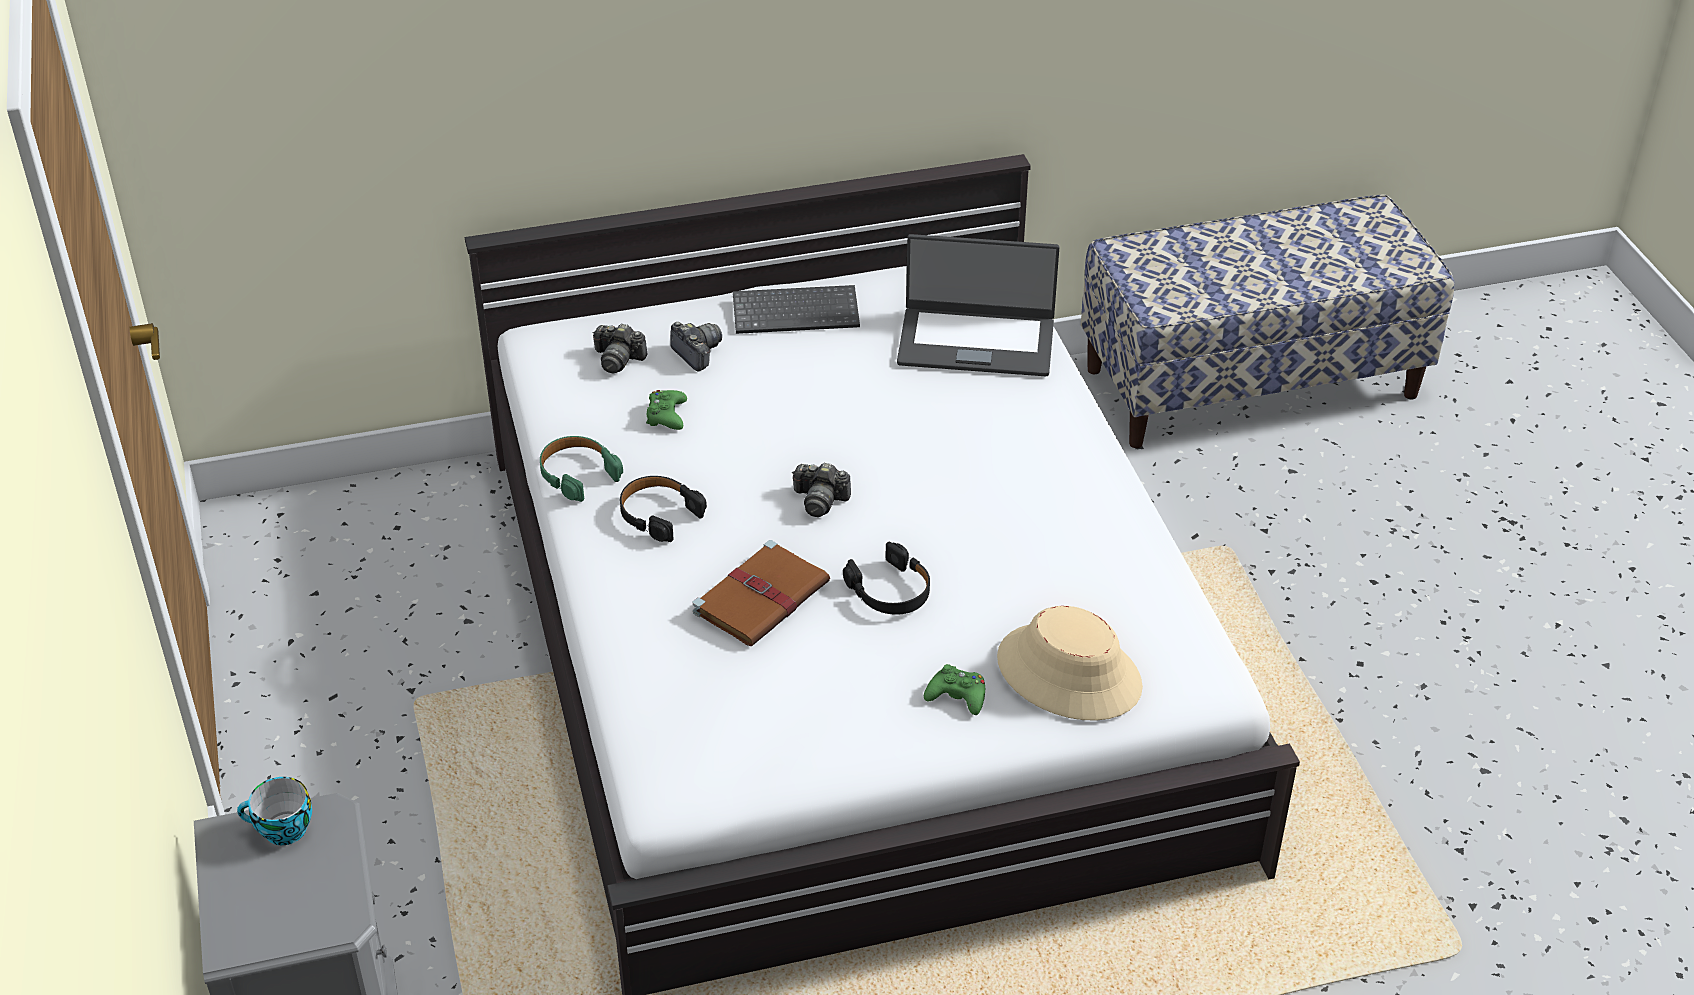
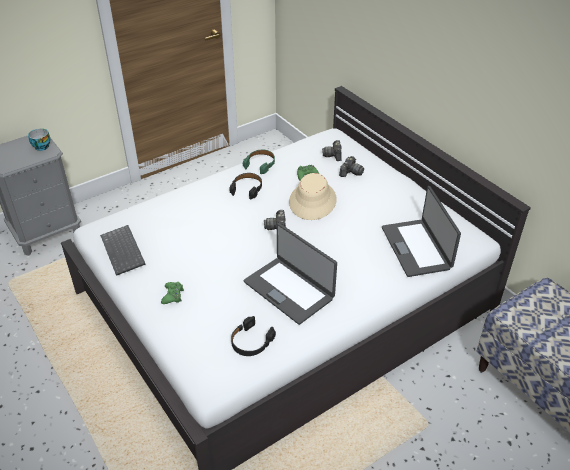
camera: 70 degrees right, 0 degrees up
(763, 596) = (210, 225): brown book -> none
(797, 311) = (397, 191): keyboard -> keyboard (124, 251)
(890, 590) = (230, 260): black headphones -> black headphones (251, 342)
(1014, 529) = (289, 289): none -> laptop
(1069, 673) = (199, 329): beige hat -> beige hat (313, 201)

